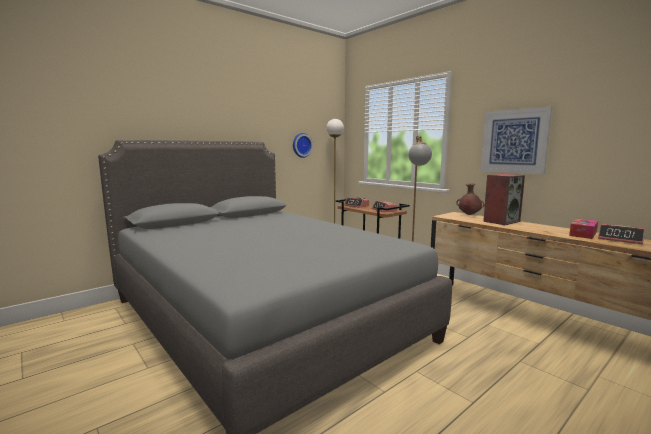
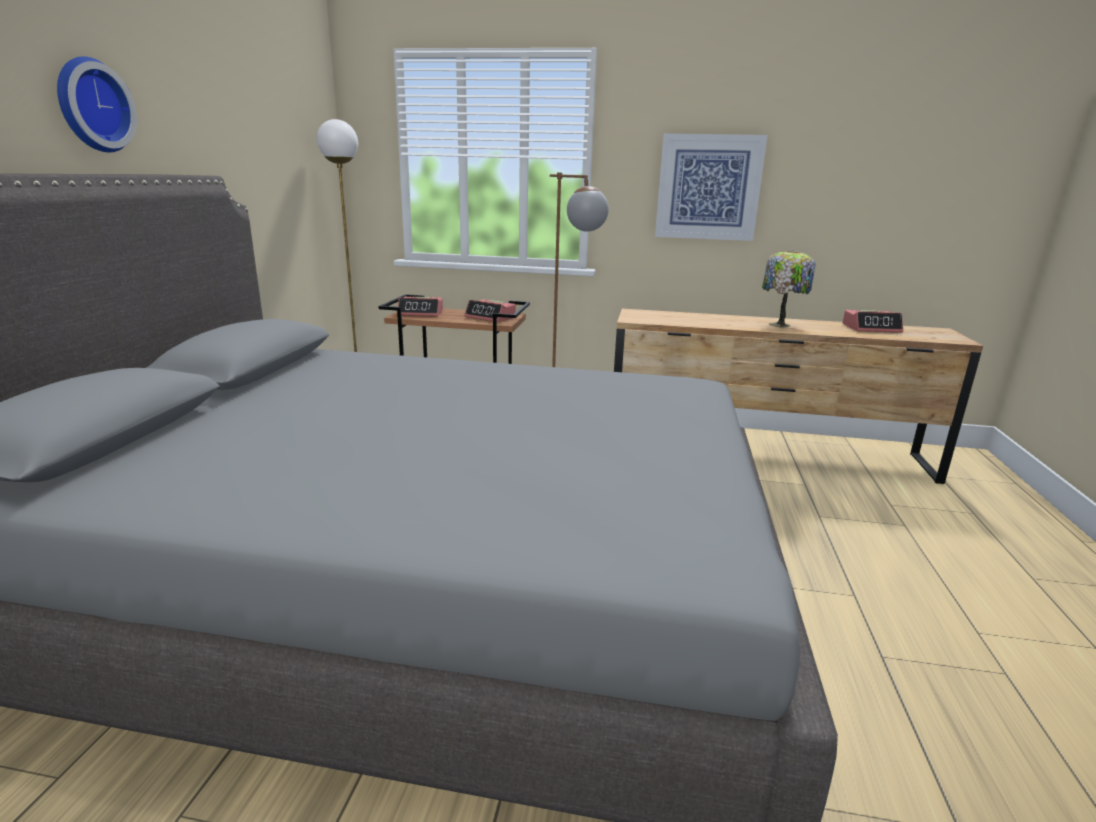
camera: 40 degrees left, 10 degrees up
(301, 145) = (276, 182): wall clock -> wall clock (91, 105)
(469, 215) = (655, 312): brown vase -> none
(501, 221) = (715, 319): speaker -> none
(540, 229) = (780, 325): none -> table lamp
(583, 234) = (829, 326): tissue box -> none

